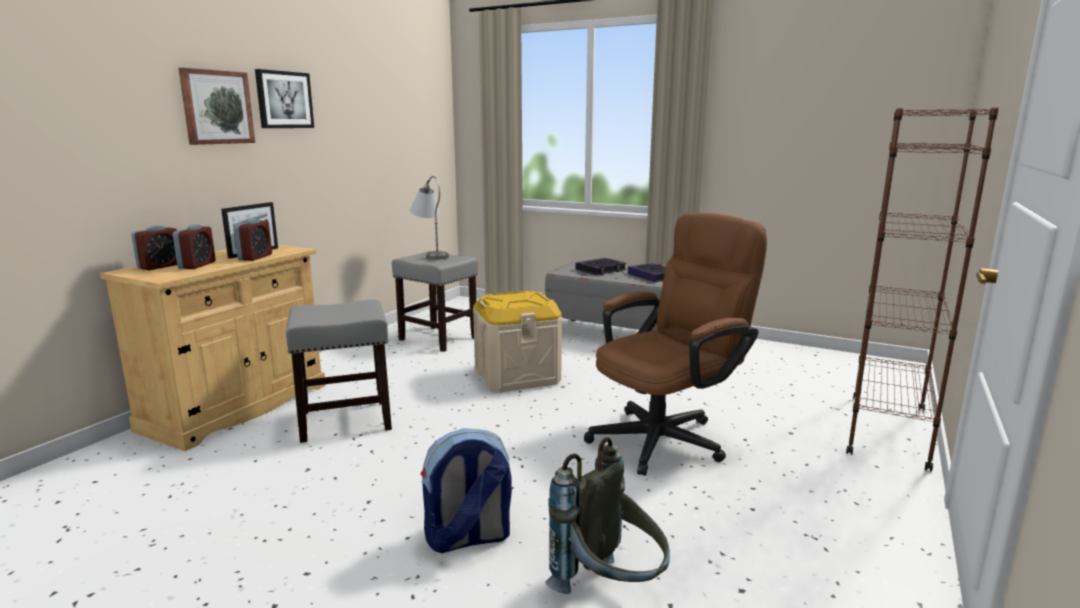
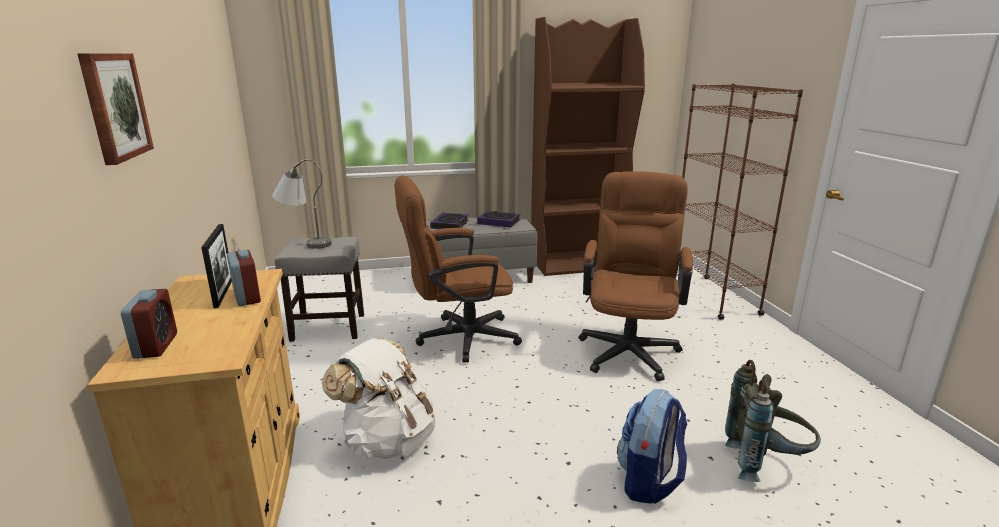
camera: 40 degrees left, 5 degrees up
(197, 265) = (206, 329): alarm clock -> none
(284, 100) = (154, 85): picture -> none
(346, 420) = (388, 440): grey stool -> white backpack
(517, 376) = (458, 338): beige storage box -> brown office chair
(762, 351) = (578, 263): none -> brown bookcase

